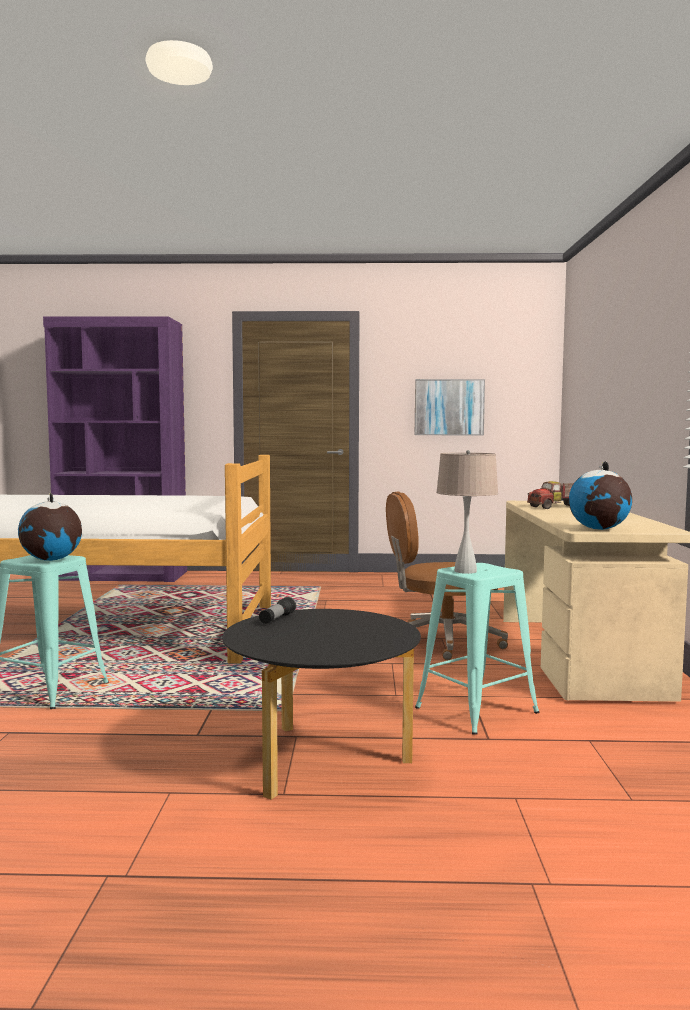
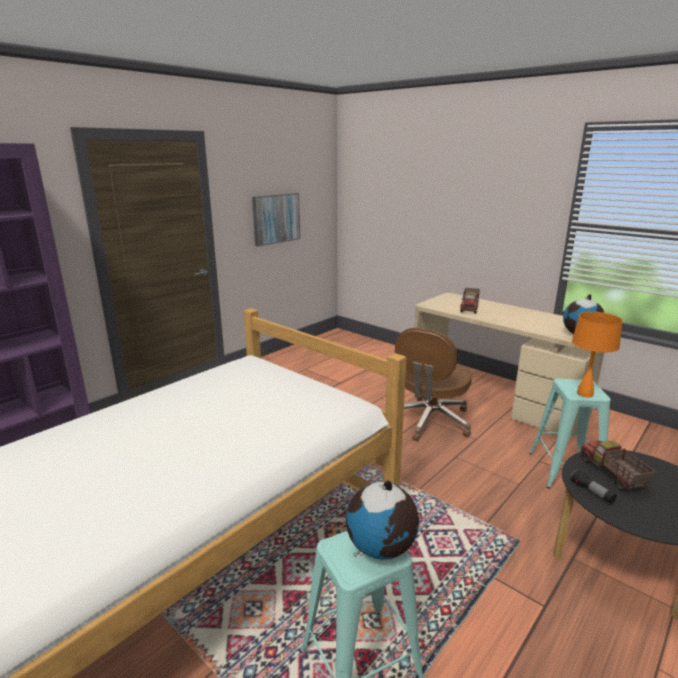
camera: 50 degrees left, 15 degrees up
(332, 622) = (612, 474): none -> toy truck
(465, 571) = (585, 394): beige table lamp -> orange table lamp

